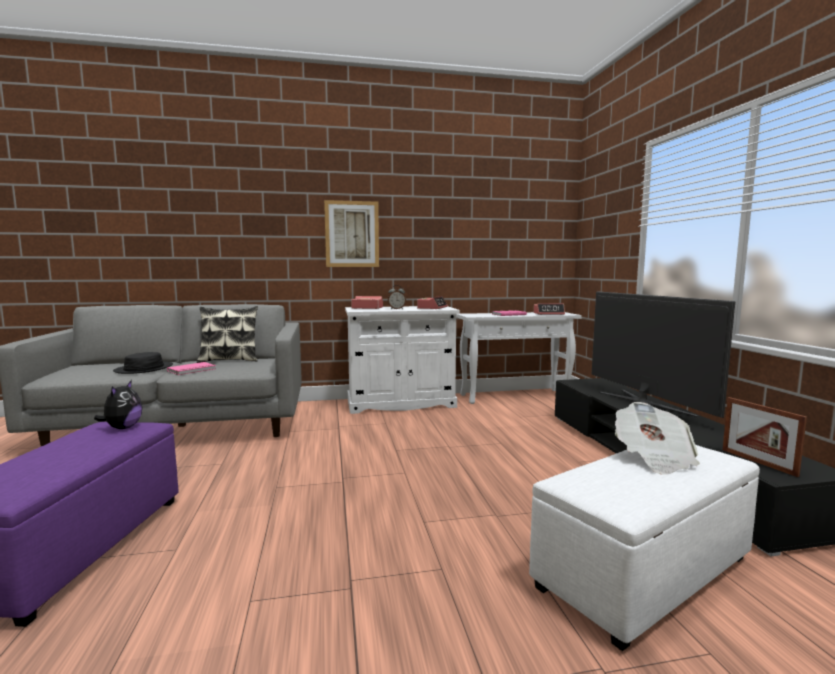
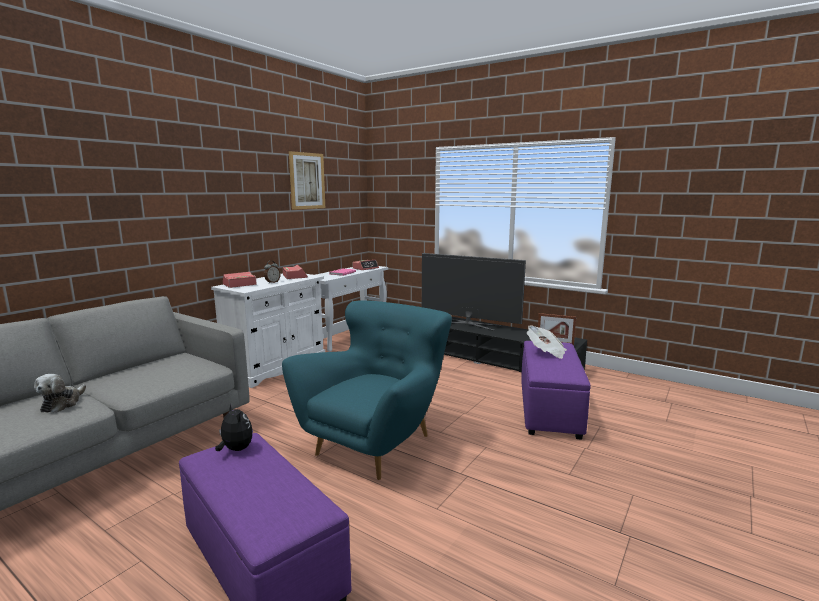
camera: 45 degrees left, 5 degrees up
(144, 369) = (62, 403): black hat -> plush toy
(192, 370) = (135, 387): pink book -> none
(229, 360) = (137, 367): pillow -> none
(341, 500) = (376, 443): none -> turquoise armchair
(352, 234) = (210, 212): picture -> picture (307, 181)
(643, 573) = (549, 410): white ottoman -> purple ottoman

